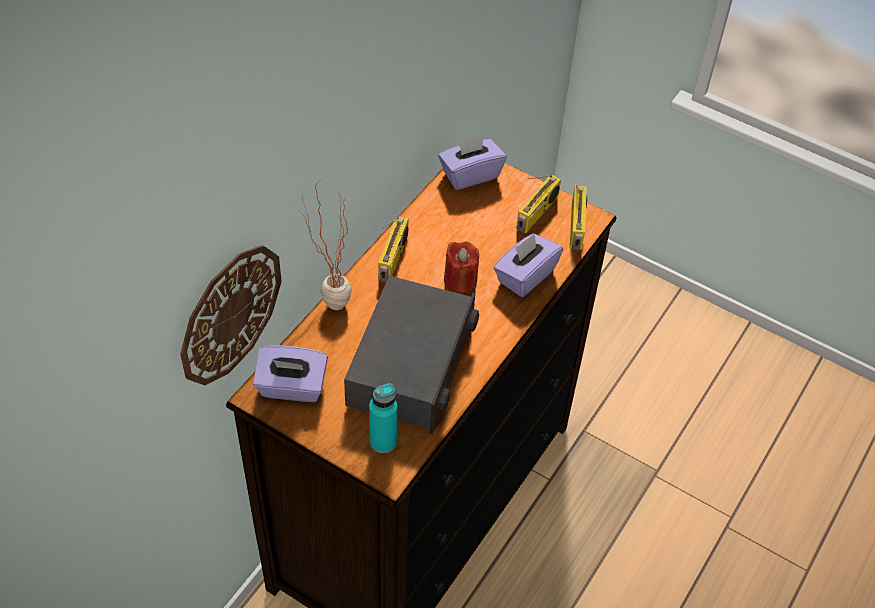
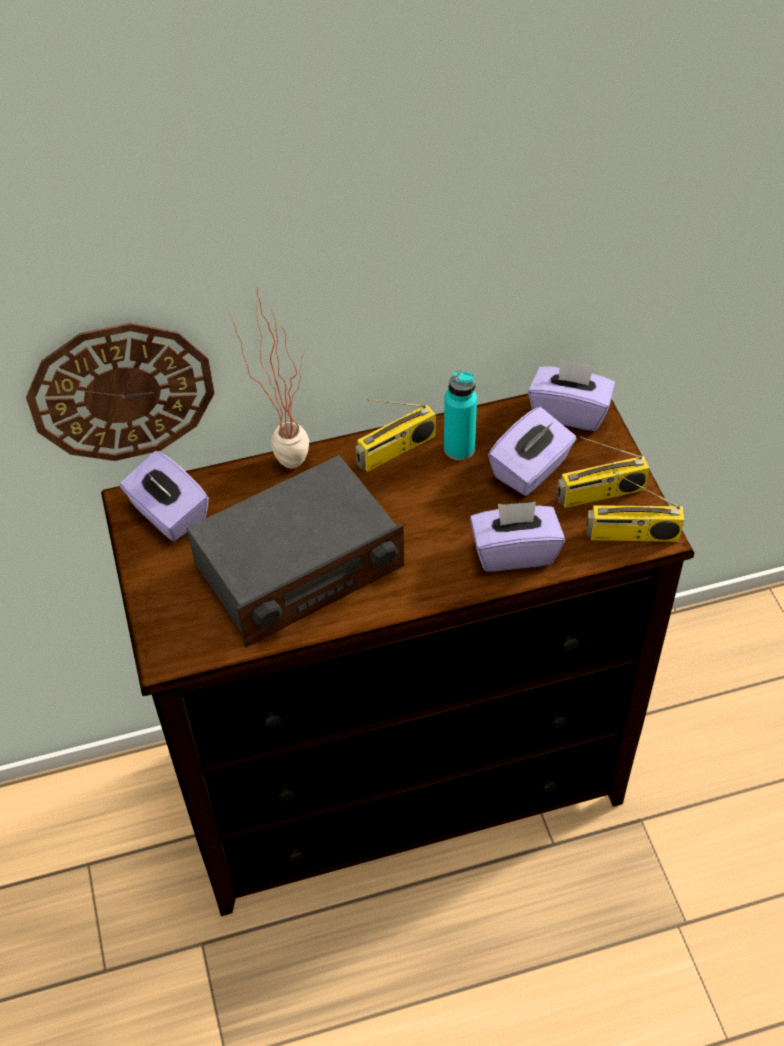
camera: 45 degrees right, 0 degrees up
(383, 441) = (193, 622): turquoise bottle -> turquoise bottle (459, 449)
(460, 280) = (440, 513): red candle -> none
(484, 222) = (531, 470): none -> purple tissue box
(577, 226) = (632, 535): radio -> radio turned 45 degrees clockwise

